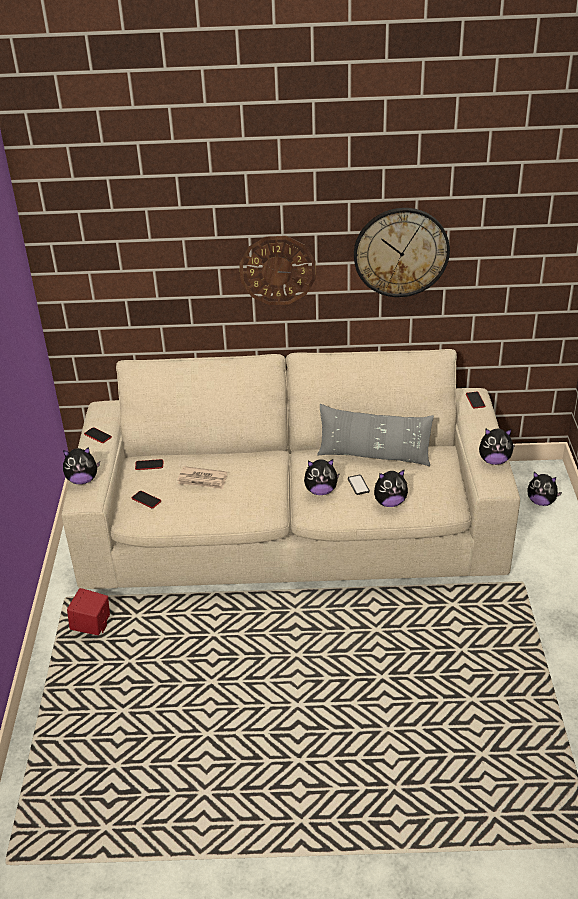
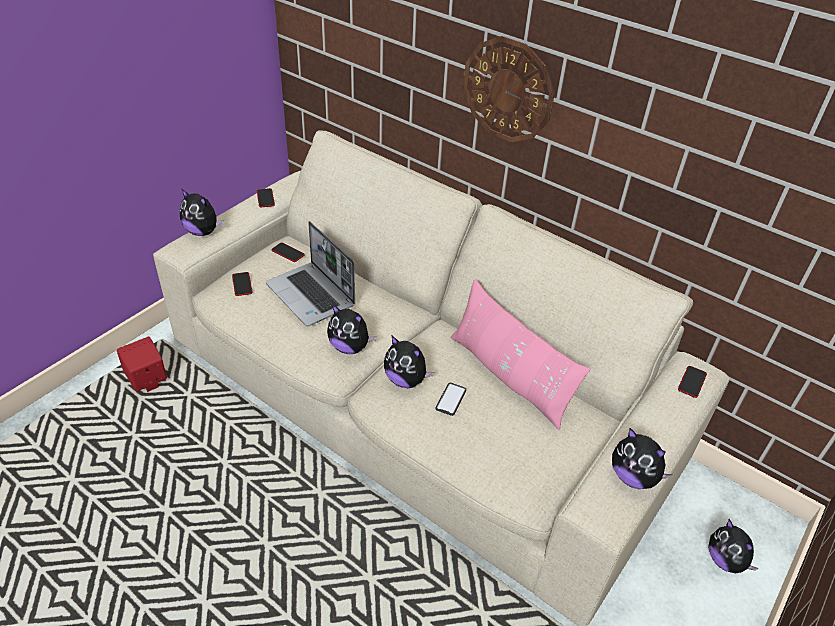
camera: 35 degrees right, 5 degrees up
(202, 480) = (312, 295): newspaper -> laptop
(374, 456) = (509, 376): grey pillow -> pink pillow
(389, 502) = (463, 443): plush toy -> plush toy (350, 347)
(401, 252) = (671, 128): wall clock -> none

